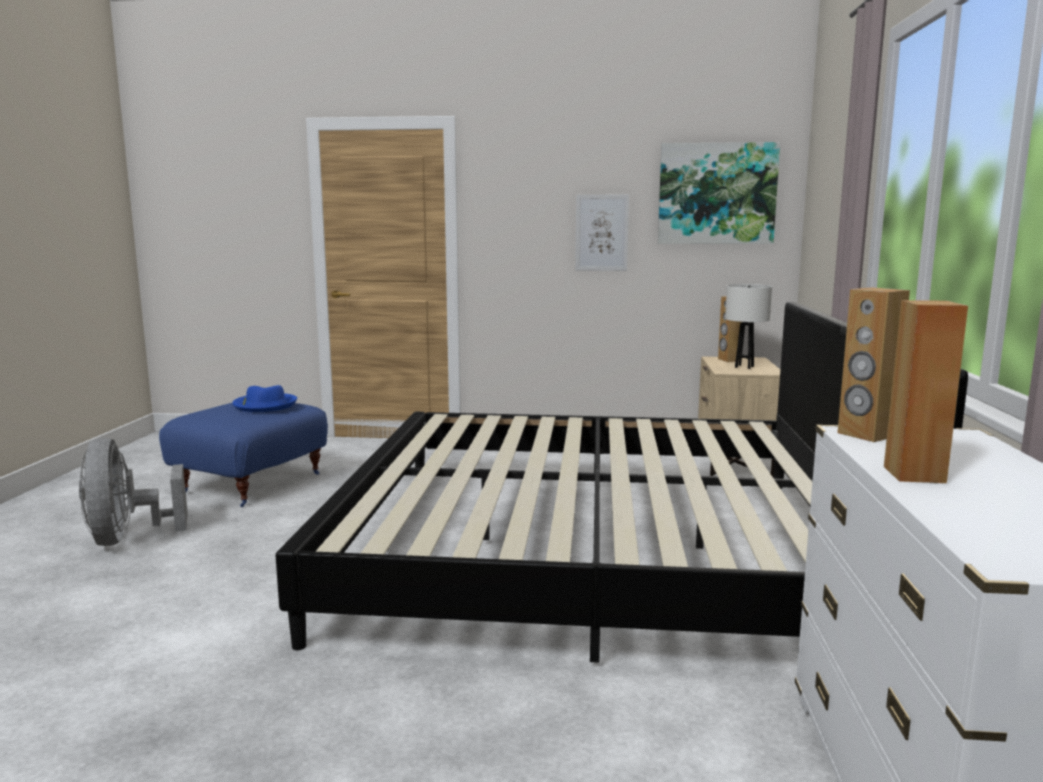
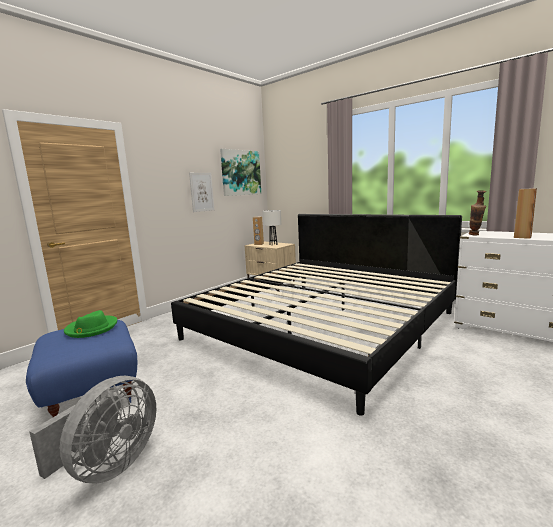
camera: 55 degrees left, 0 degrees up
(128, 538) = (108, 466): grey fan -> grey fan turned 75 degrees counterclockwise
(265, 405) = (91, 329): blue hat -> green hat
(865, 435) = (475, 235): brown speaker -> vase

